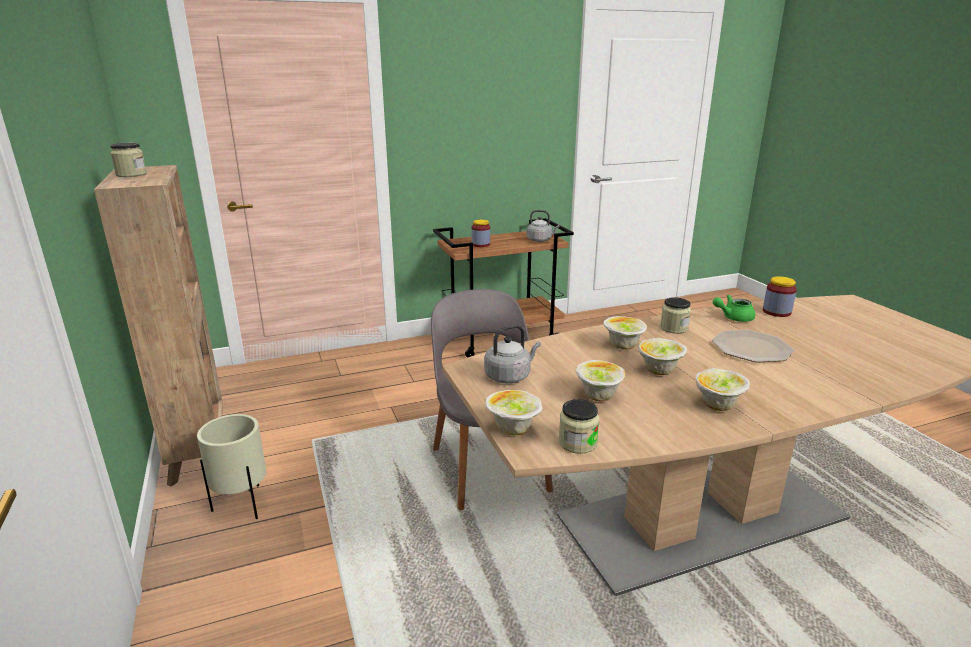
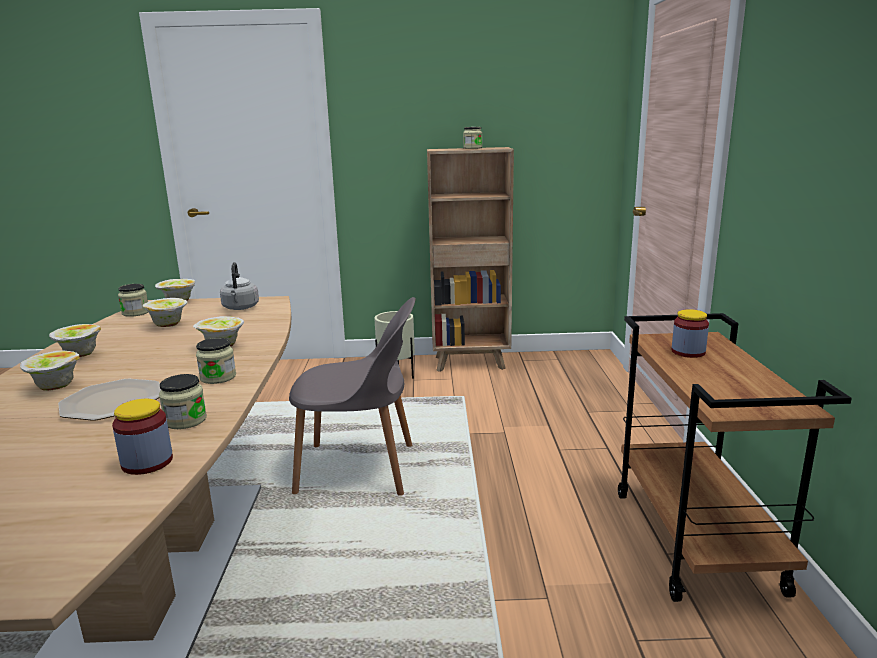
camera: 110 degrees right, 5 degrees down
(540, 240) = (723, 397): grey kettle -> none
(660, 371) = (158, 350): bowl -> bowl (54, 387)
(733, 318) = (185, 420): green teapot -> jar

